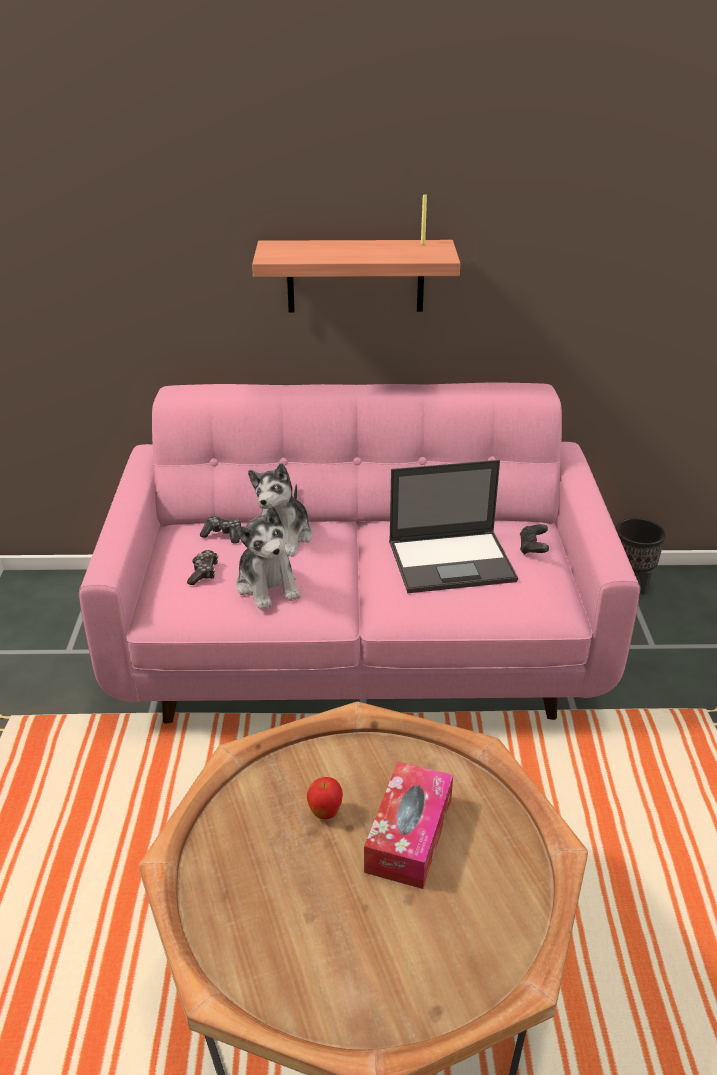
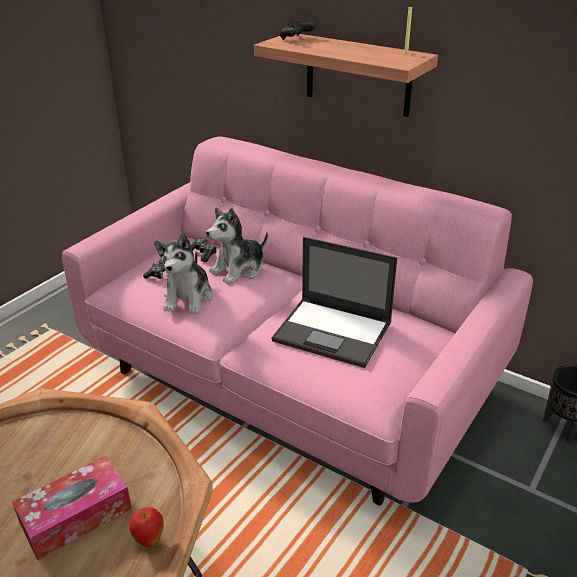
camera: 35 degrees right, 0 degrees up
(325, 813) = (48, 469): apple -> apple (149, 540)
(533, 548) = (411, 347): black game controller -> black game controller (296, 39)

